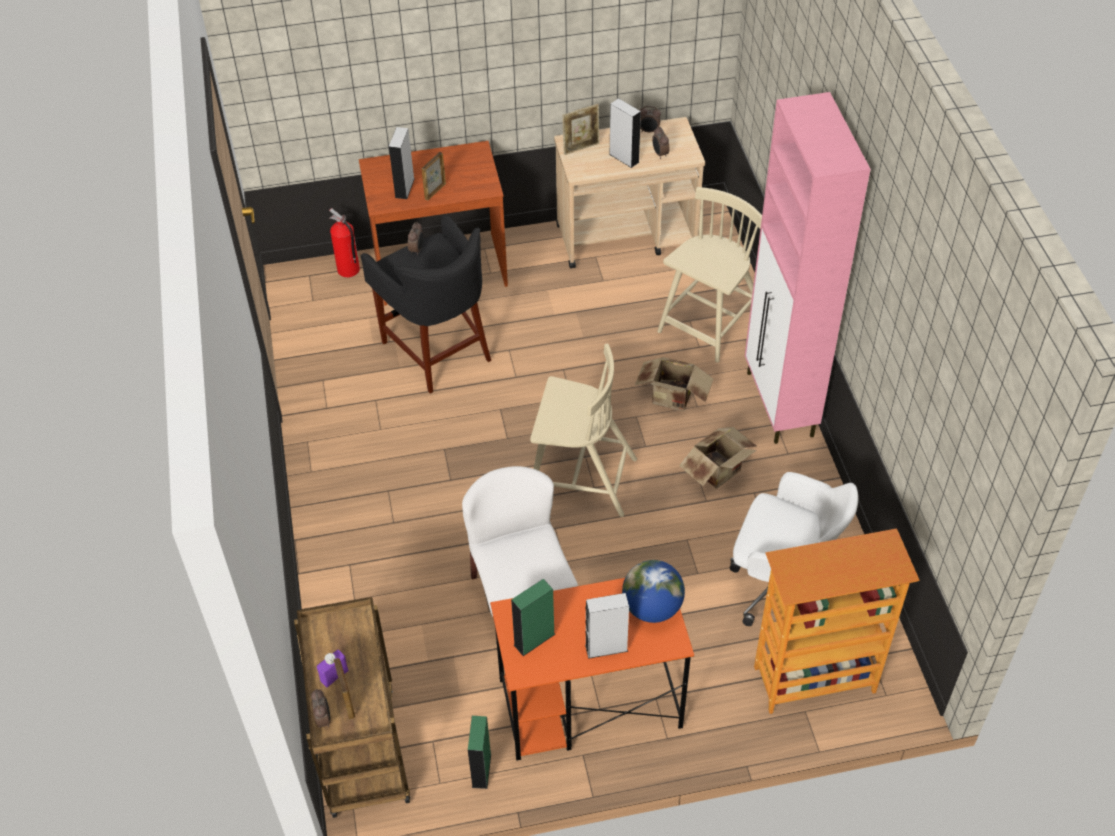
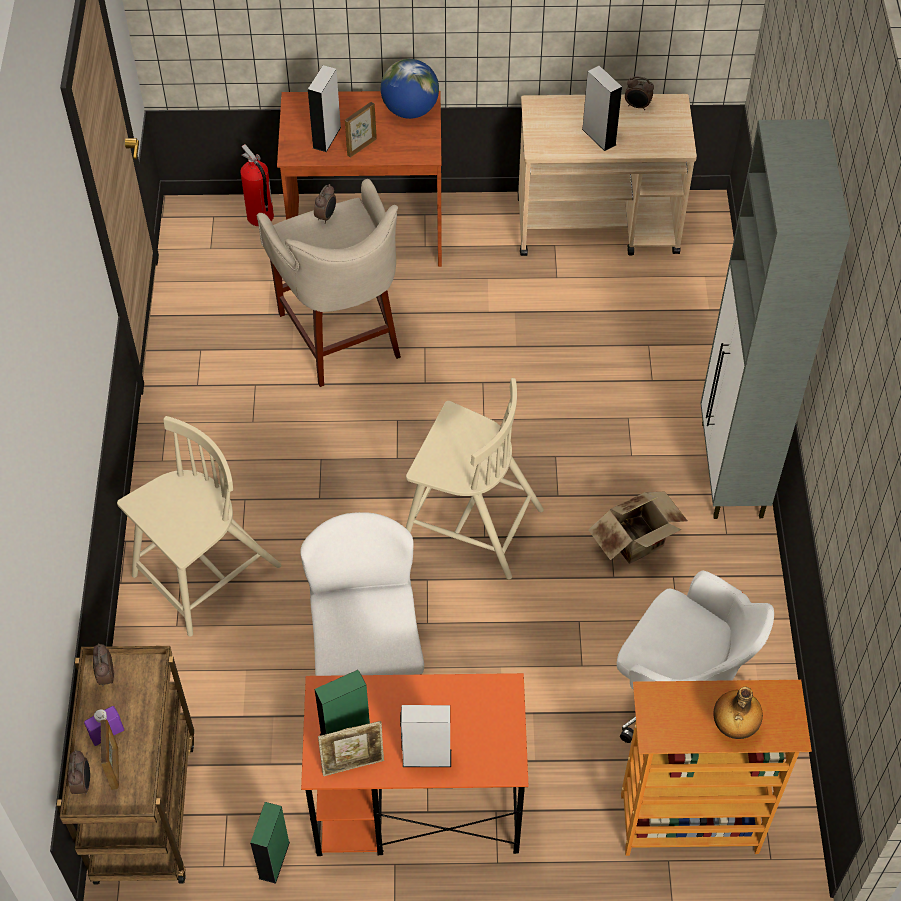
camera: 10 degrees right, 5 degrees up
(438, 349) = (341, 333): black stool -> beige stool
(581, 148) = (550, 116): picture frame -> picture frame (353, 764)
(652, 608) = (493, 718): globe -> globe (410, 110)
(660, 154) = (643, 138): alarm clock -> alarm clock (106, 676)
(672, 399) = (604, 442): cardboard box -> none
(709, 322) = (672, 351): beige chair -> beige chair (204, 573)
(780, 405) = (731, 471): pink cabinet -> grey cabinet
(853, 572) = (733, 726): none -> bottle

